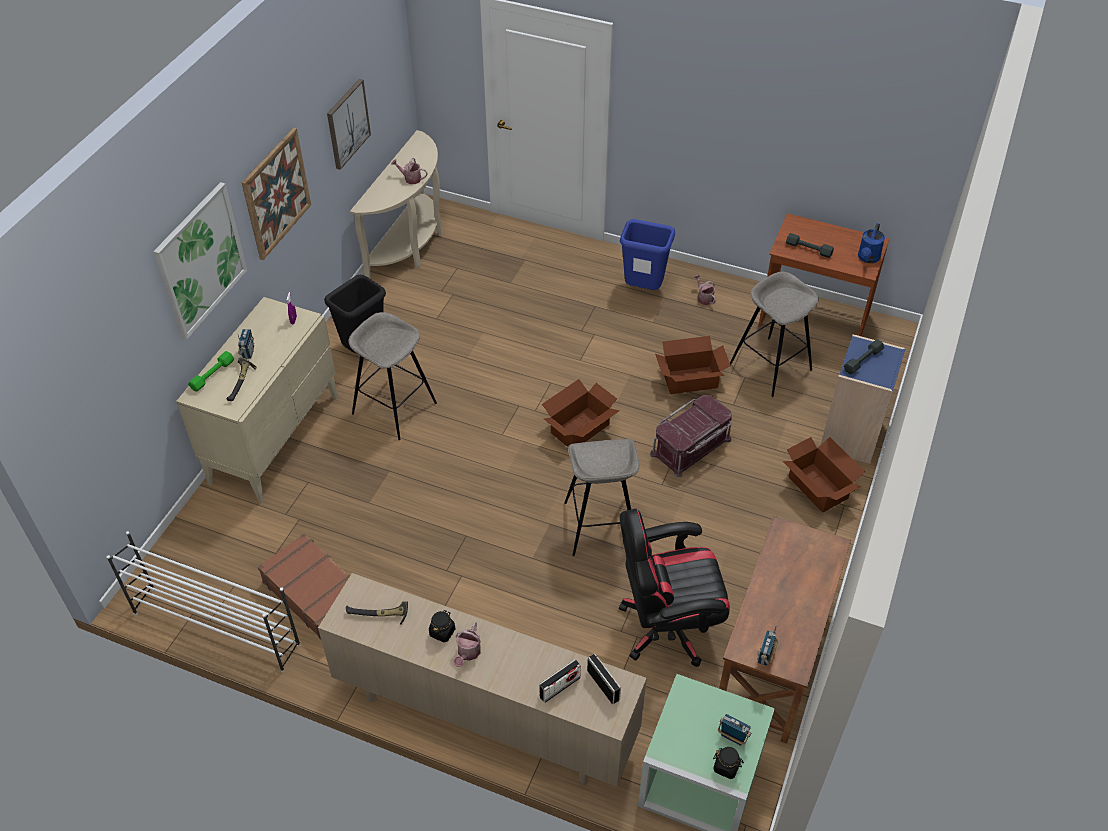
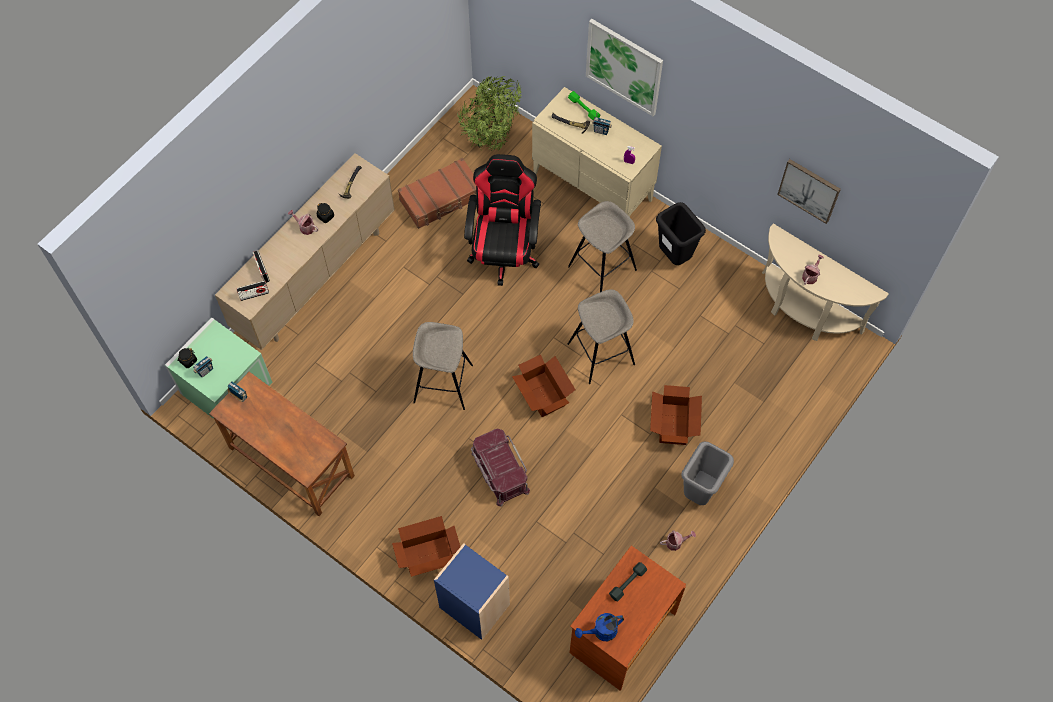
camera: 105 degrees right, 15 degrees up
(201, 561) = (492, 136): none -> potted plant
(216, 628) = (436, 141): white shoe rack -> none
(276, 193) = (709, 126): picture -> none
(644, 289) = (699, 492): blue trash can -> grey trash can
(668, 625) = (343, 403): black office chair -> black office chair (504, 254)
(689, 379) = (575, 495): cardboard box -> cardboard box (674, 424)
(770, 366) = (572, 569): grey stool -> grey stool (601, 354)
(863, 360) = (475, 570): grey dumbbell -> none
(868, 258) = (601, 632): blue watering can -> blue watering can turned 60 degrees counterclockwise

